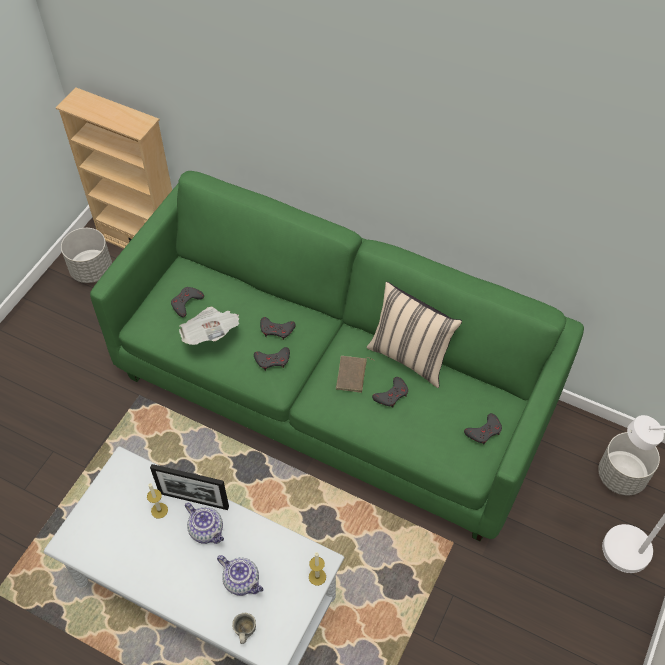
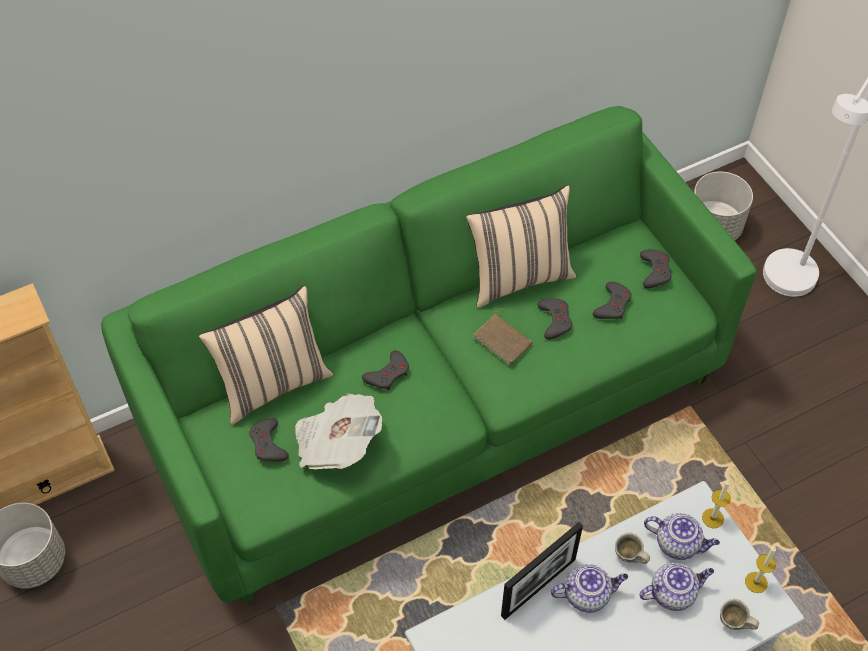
camera: 55 degrees left, 0 degrees up
(159, 510) = (527, 631): candle -> candle (756, 582)
(228, 280) = (273, 383): none -> beige pillow
(250, 540) = (628, 558): none -> grey mug
(273, 360) = (426, 401): grey game controller -> grey game controller (612, 305)
(282, 565) = (678, 543): none -> teapot

